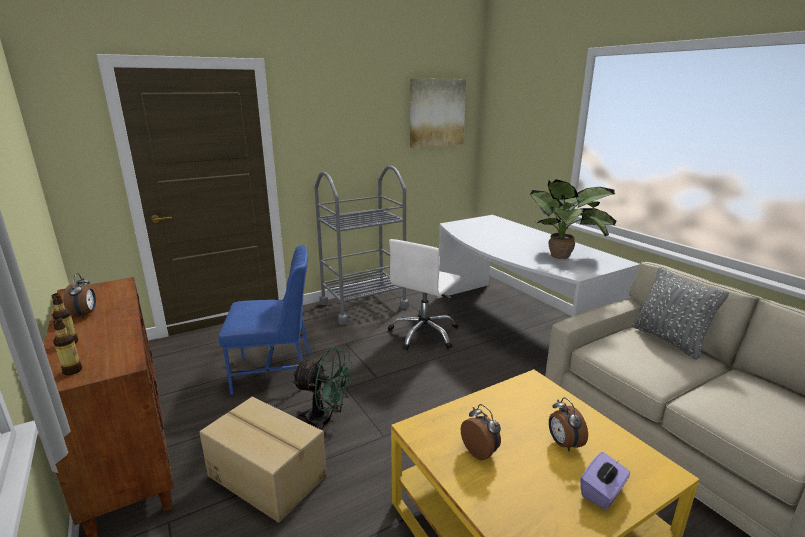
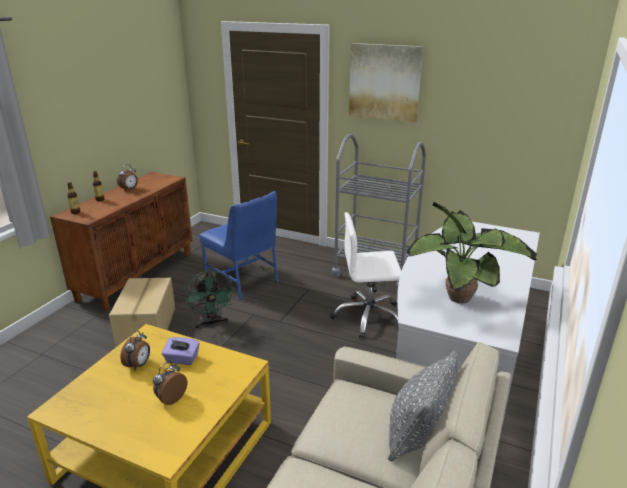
camera: 55 degrees right, 5 degrees up
(437, 113) = (518, 91): picture -> picture (384, 82)
(602, 492) = (125, 427): purple tissue box -> purple tissue box (182, 359)

